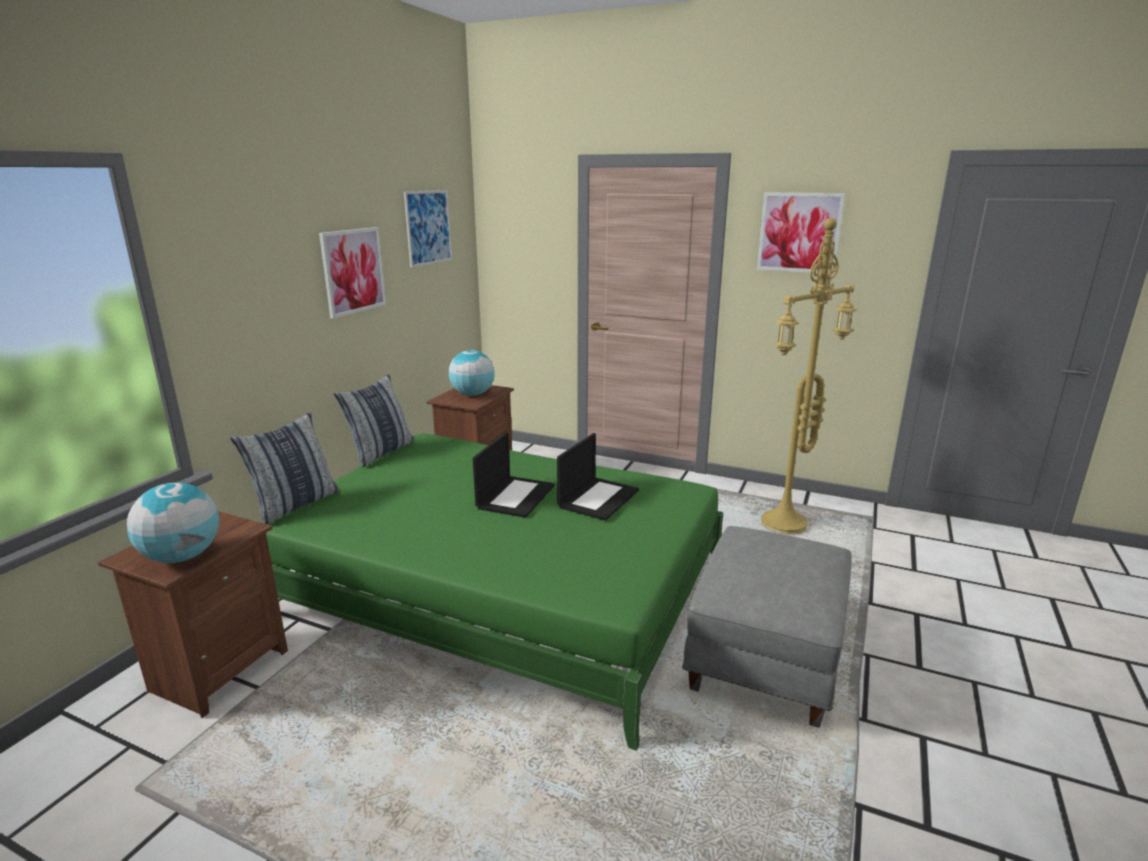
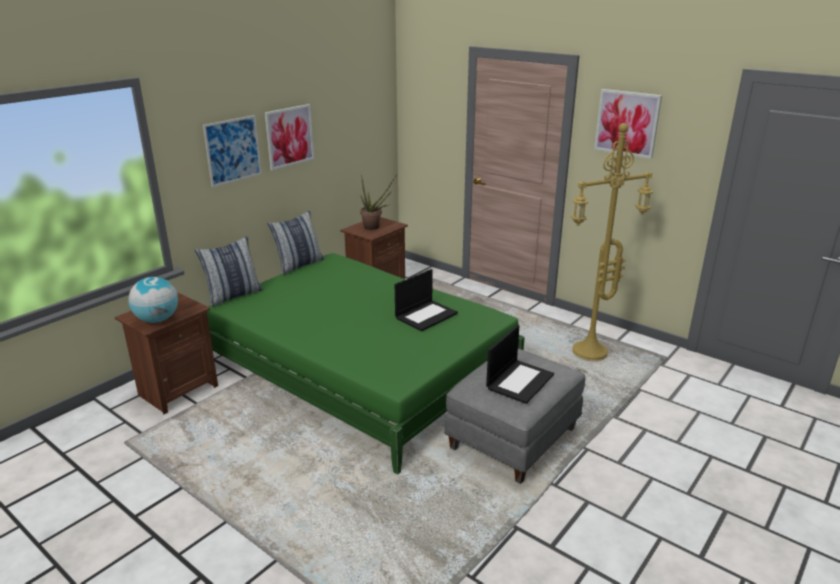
camera: 15 degrees right, 5 degrees up
(428, 227) = (353, 100): picture -> picture (233, 150)
(473, 394) = (375, 227): globe -> potted plant
(515, 496) = (371, 307): laptop -> laptop (520, 381)

